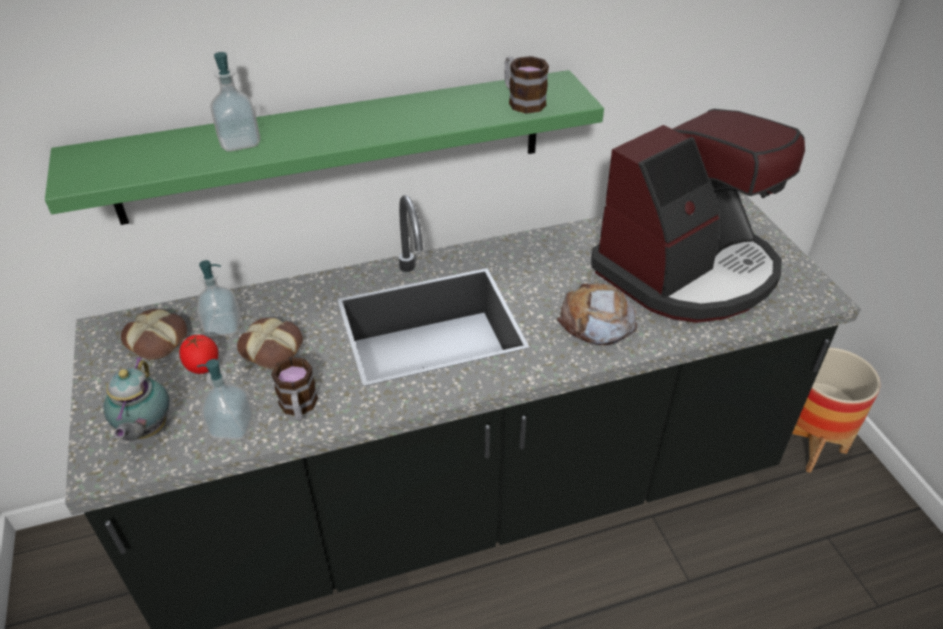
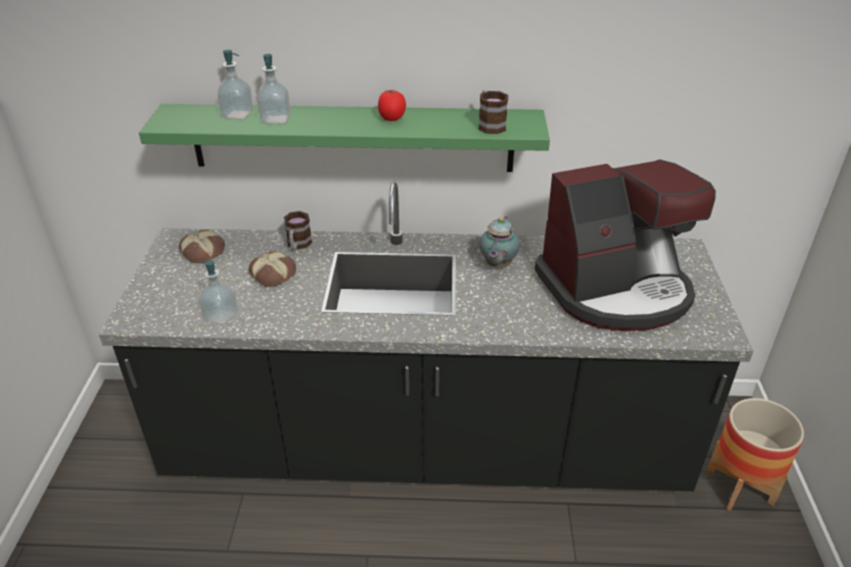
camera: 20 degrees right, 5 degrees down
(145, 431) = (167, 305): teapot -> teapot (497, 265)
(203, 368) = (222, 275): tomato -> tomato (392, 119)
(223, 326) = (249, 252): soap dispenser -> soap dispenser (238, 114)
(299, 407) = (270, 315): mug -> mug (298, 245)
(596, 321) = (518, 309): bread -> none

